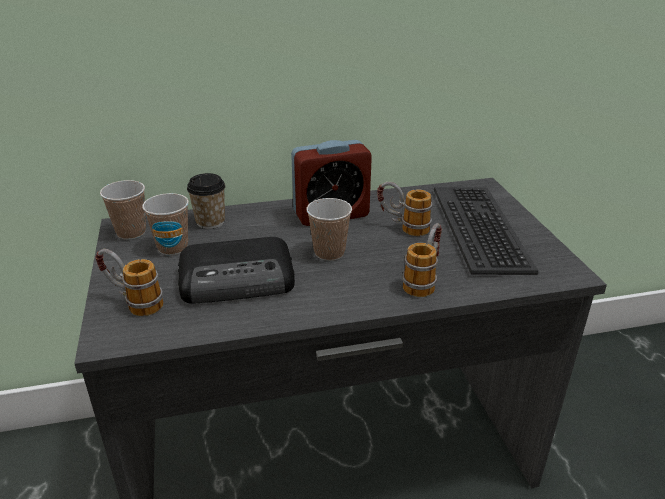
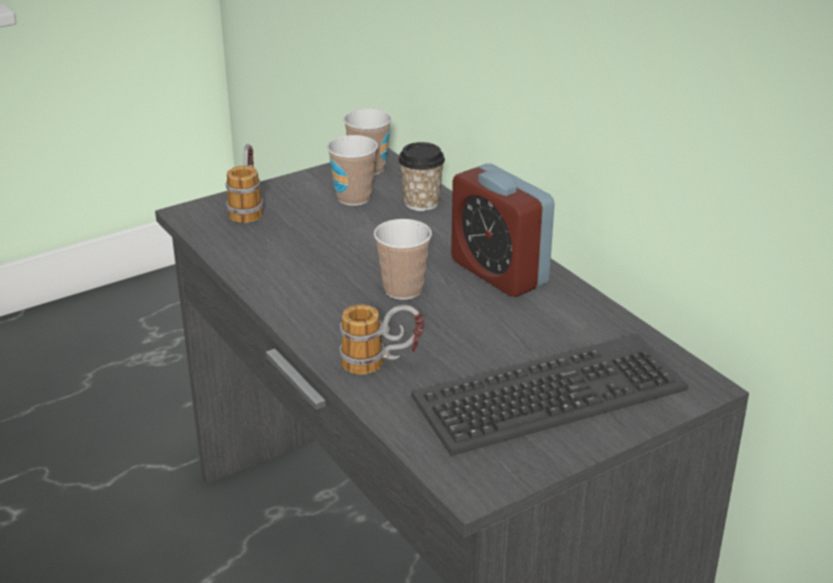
camera: 70 degrees right, 0 degrees up
(239, 279) = (315, 249): radio -> none
(402, 227) = (504, 330): mug -> none

